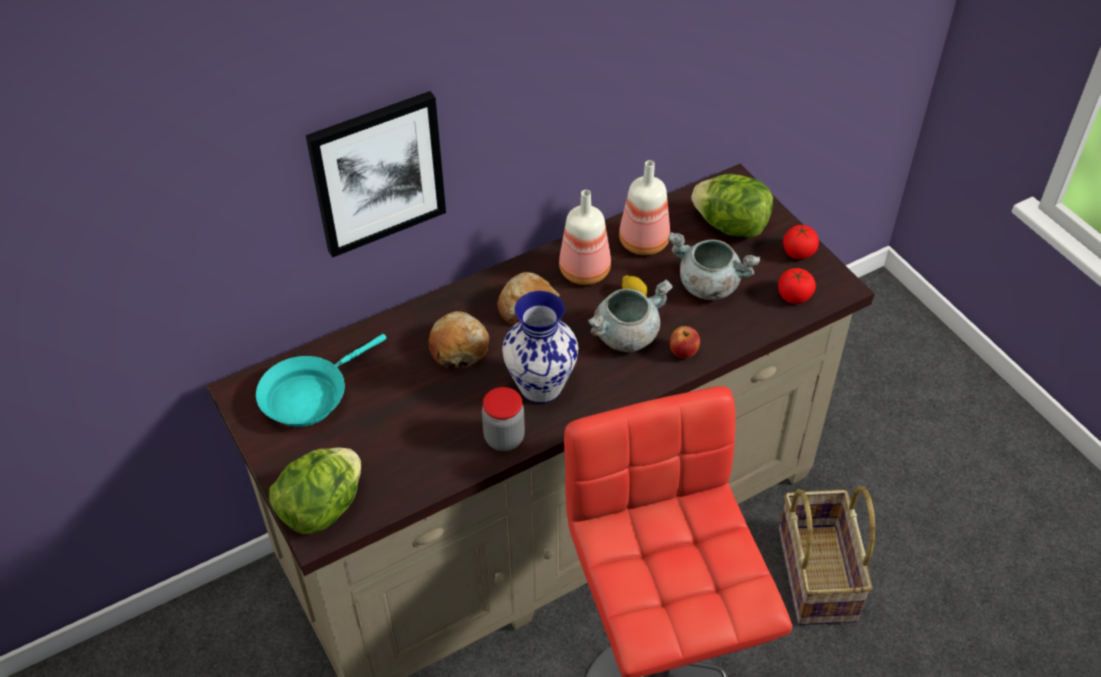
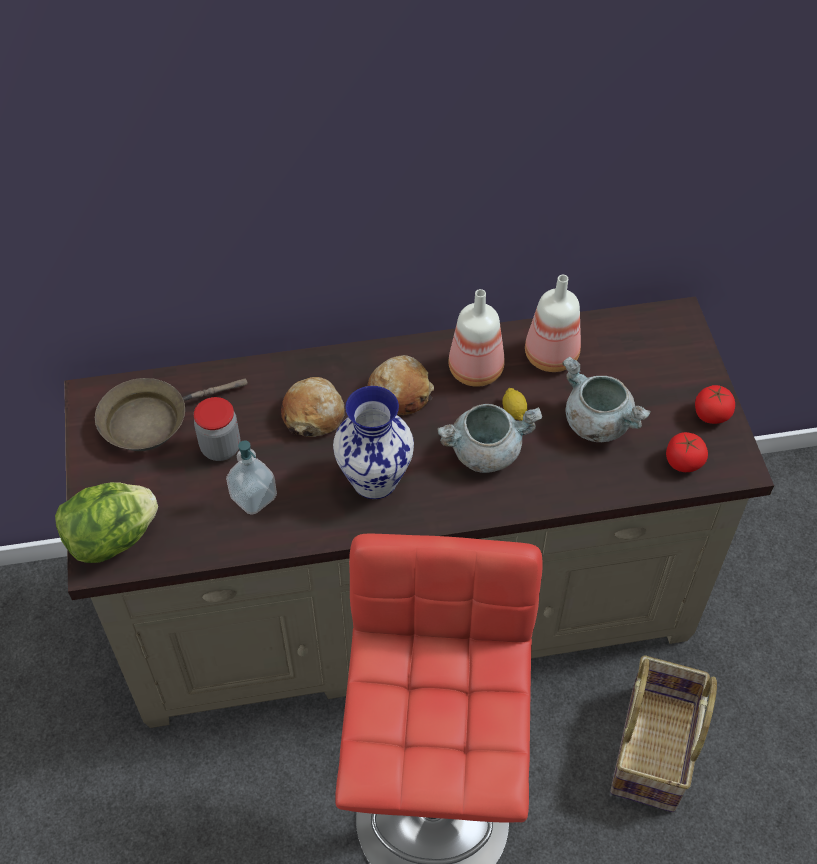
camera: 20 degrees right, 5 degrees up
(309, 395) = (151, 420): turquoise frying pan -> brown frying pan
(377, 173) = (261, 219): picture -> none
(438, 433) = (253, 497): none -> soap dispenser
(504, 438) = (314, 523): jar -> jar (221, 447)
(683, 352) = (536, 488): apple -> none
(731, 226) = (652, 364): lettuce -> none

